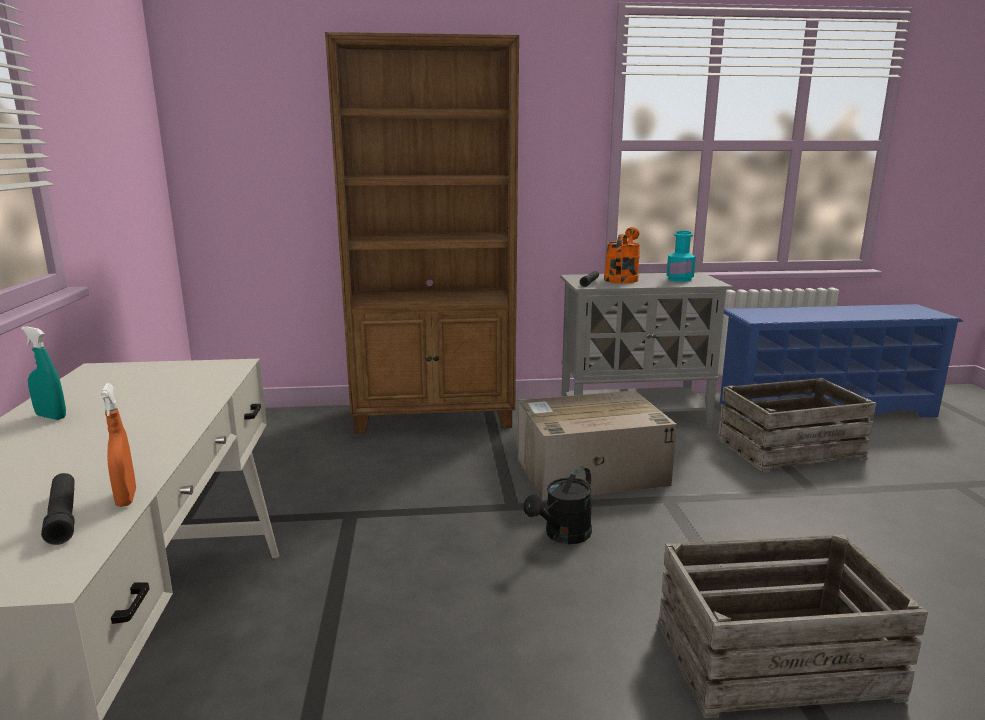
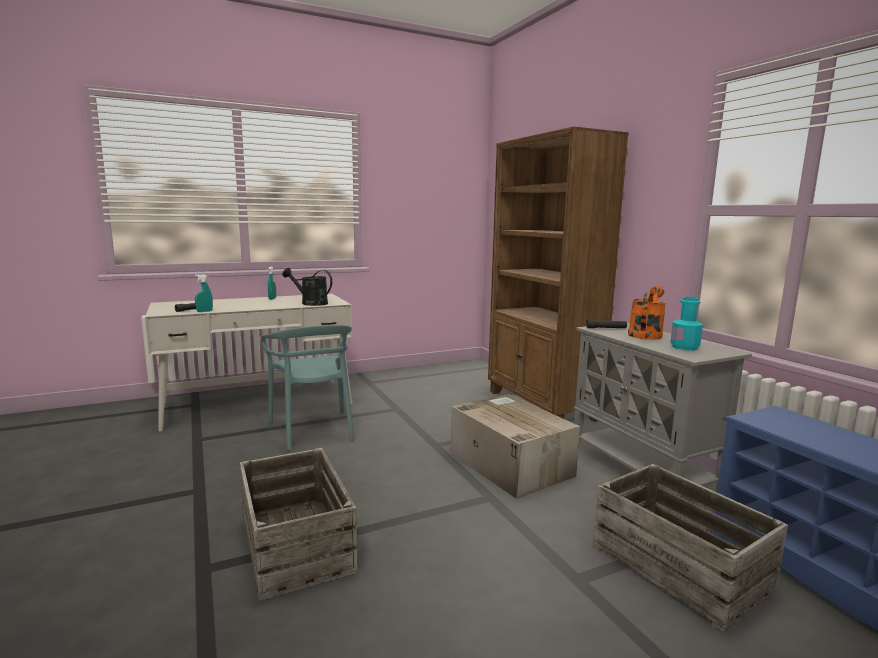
camera: 70 degrees right, 5 degrees down
(126, 498) = (204, 311): orange spray bottle -> turquoise spray bottle
(372, 613) = (313, 429): none -> turquoise chair
(563, 536) = (409, 464): black watering can -> black watering can (310, 303)
(622, 278) = (646, 334): orange watering can -> orange watering can turned 60 degrees counterclockwise

